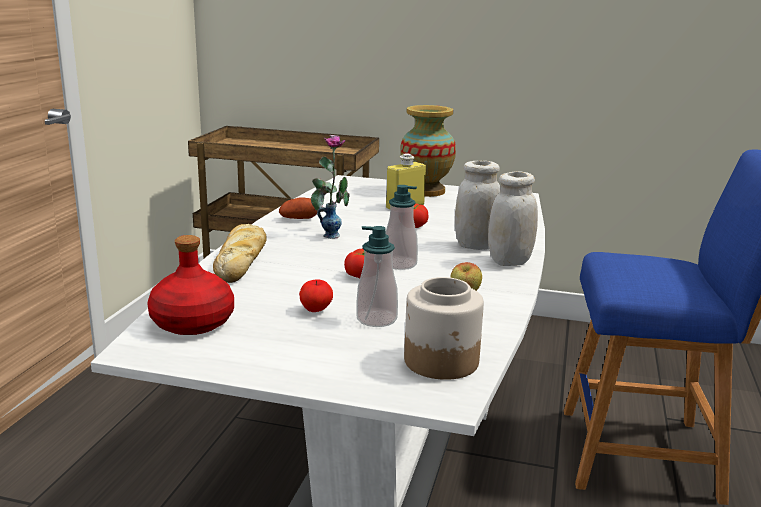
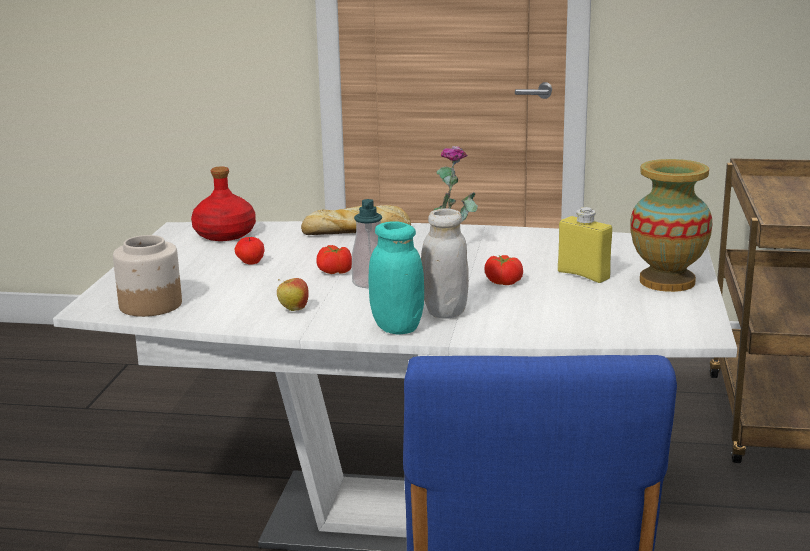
camera: 85 degrees right, 0 degrees up
(299, 219) = (496, 237): potato -> none
(376, 319) = (232, 282): soap dispenser -> none
(510, 261) = (397, 328): white jar -> turquoise jar

